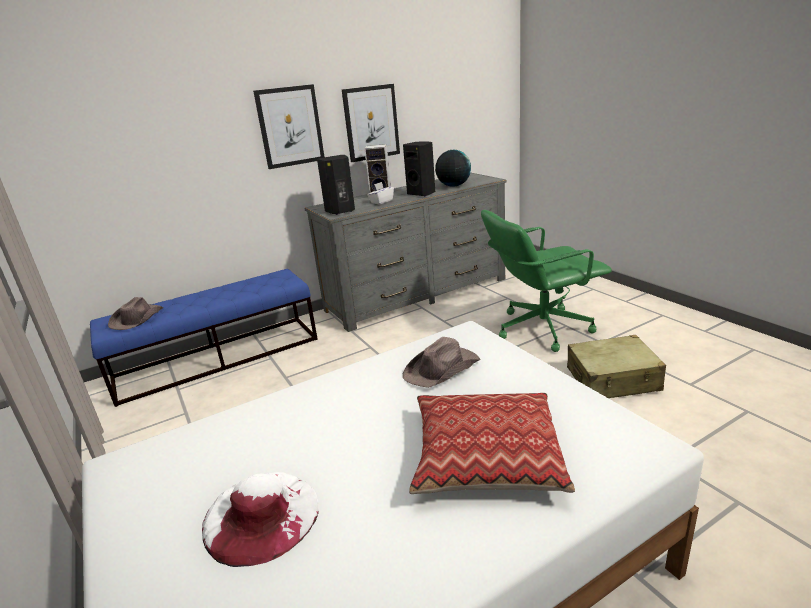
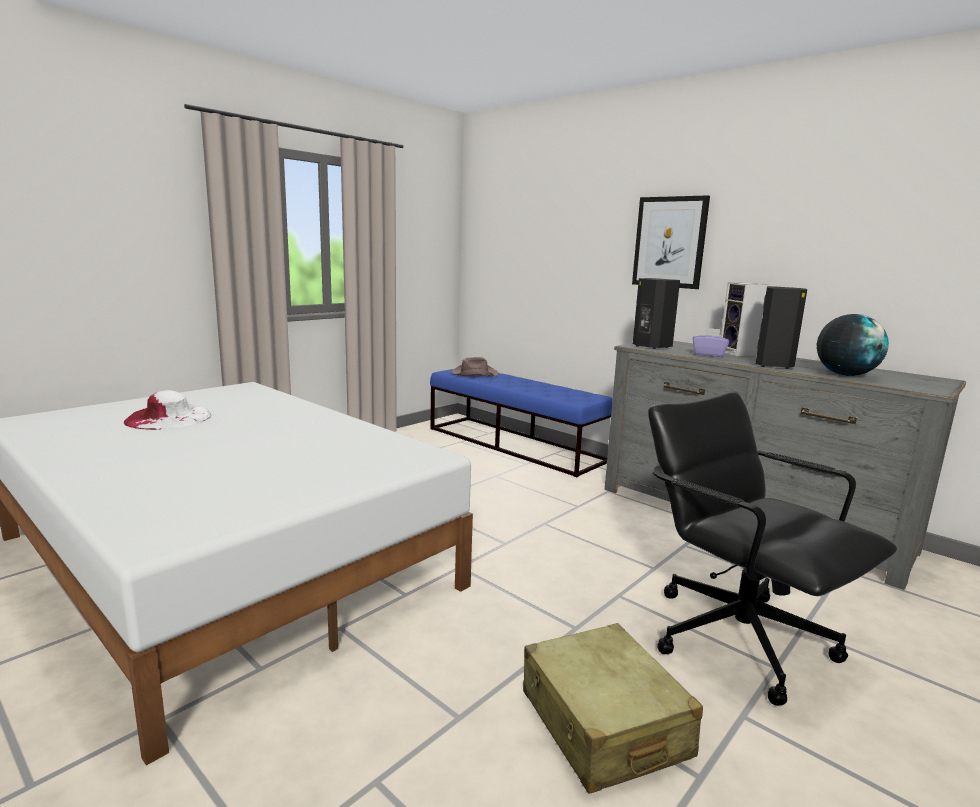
camera: 70 degrees right, 10 degrees down
(371, 123) = (781, 256): picture -> none
(381, 201) = (709, 354): white tissue box -> purple tissue box
(442, 368) = (348, 450): brown hat -> none
(485, 455) = (191, 470): pillow -> none
(541, 328) = (738, 637): green office chair -> black office chair

